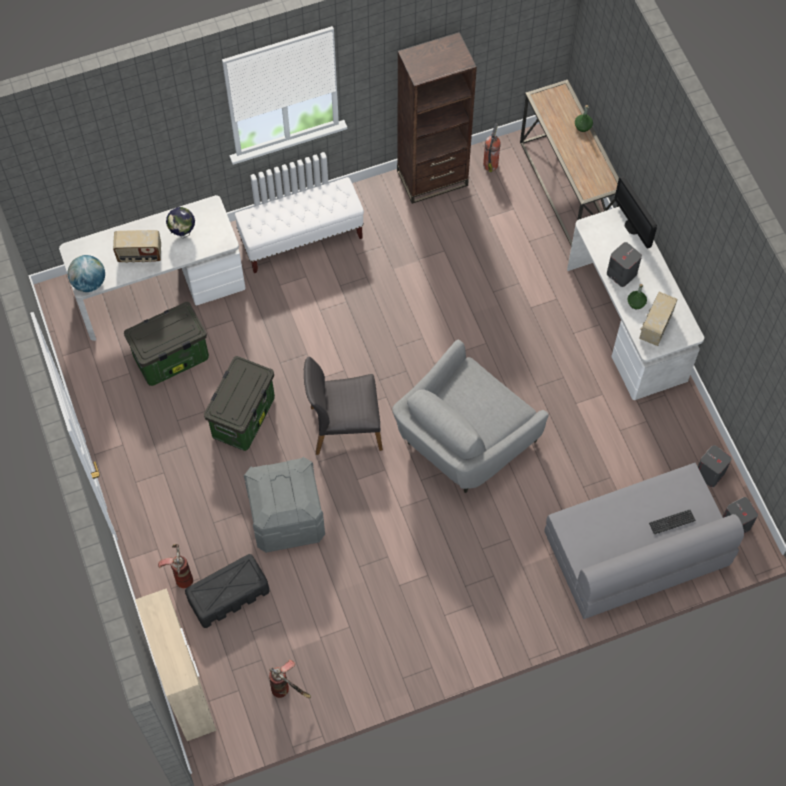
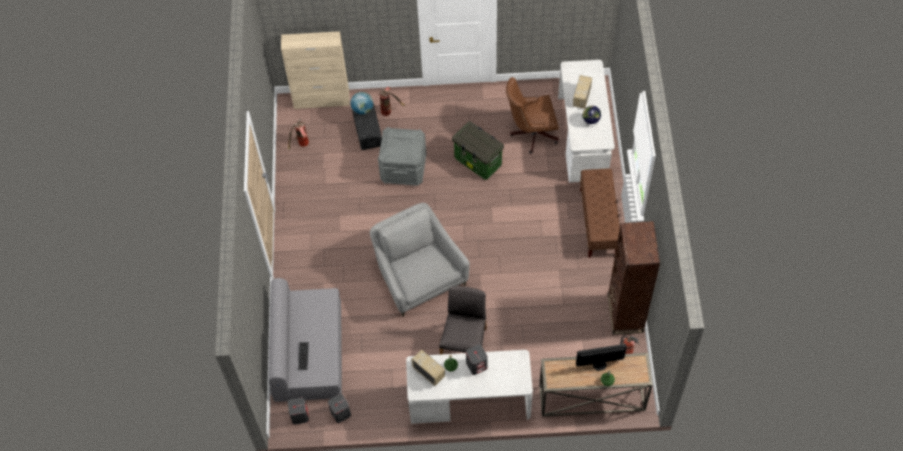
camera: 110 degrees right, 5 degrees down
(89, 282) = (569, 69): globe -> globe (362, 109)
(171, 360) = (531, 133): storage box -> brown office chair
(302, 239) = (598, 223): white bench -> brown bench
(345, 427) = (452, 213): grey chair -> grey chair (464, 344)
(633, 226) = (512, 386): monitor -> monitor (599, 365)

